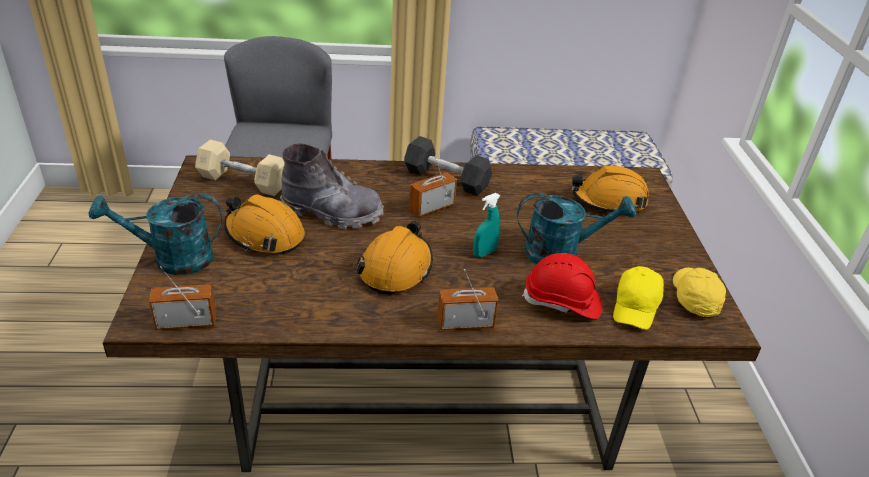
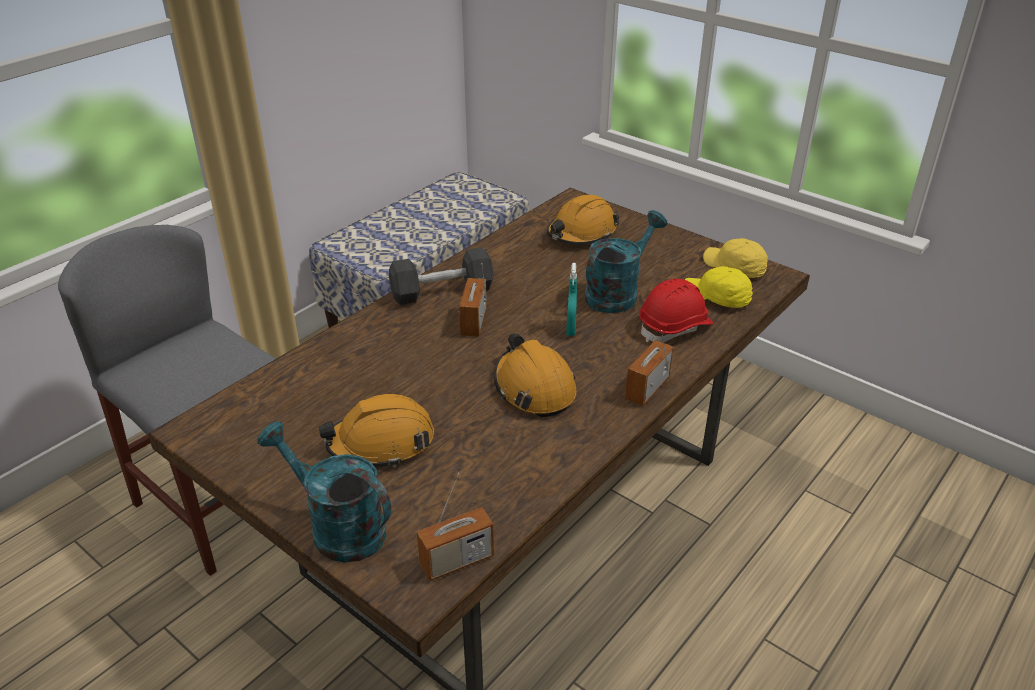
camera: 45 degrees left, 0 degrees up
(172, 259) = (337, 527): turquoise watering can -> turquoise watering can turned 90 degrees clockwise
(186, 322) = (457, 561): radio -> radio turned 150 degrees counterclockwise
(243, 181) = (266, 414): beige dumbbell -> none
(332, 213) = (402, 382): grey boot -> none
(636, 306) = (716, 298): yellow cap -> yellow cap turned 150 degrees clockwise

